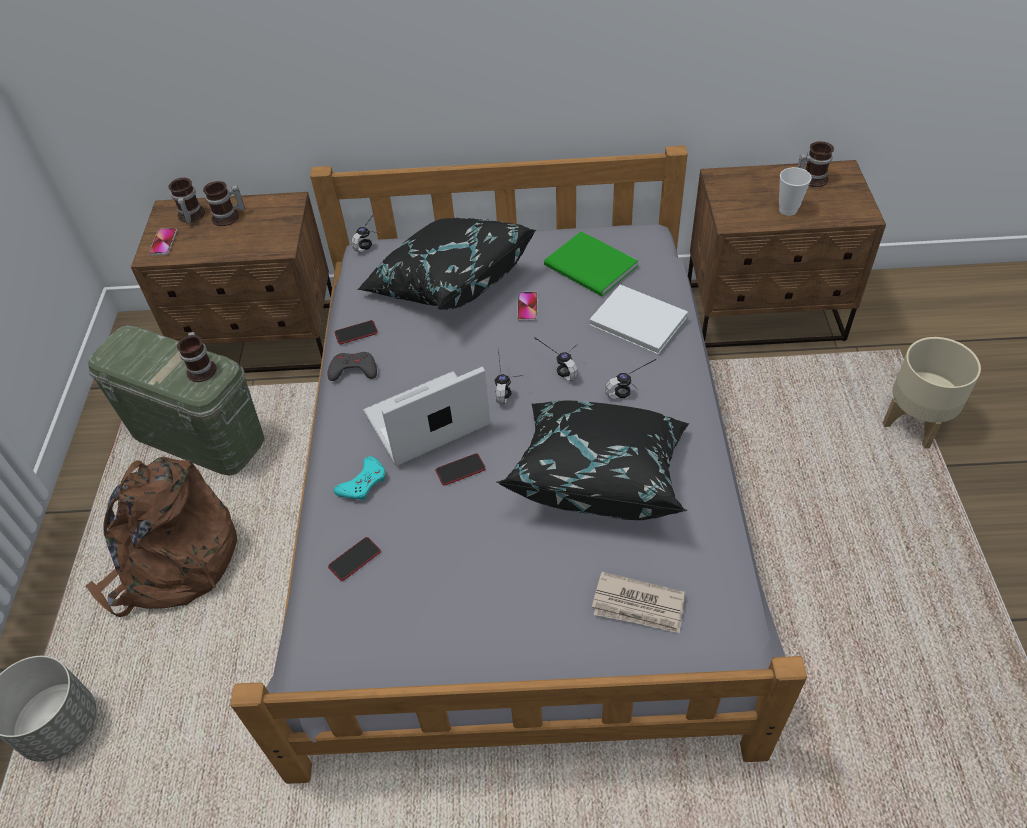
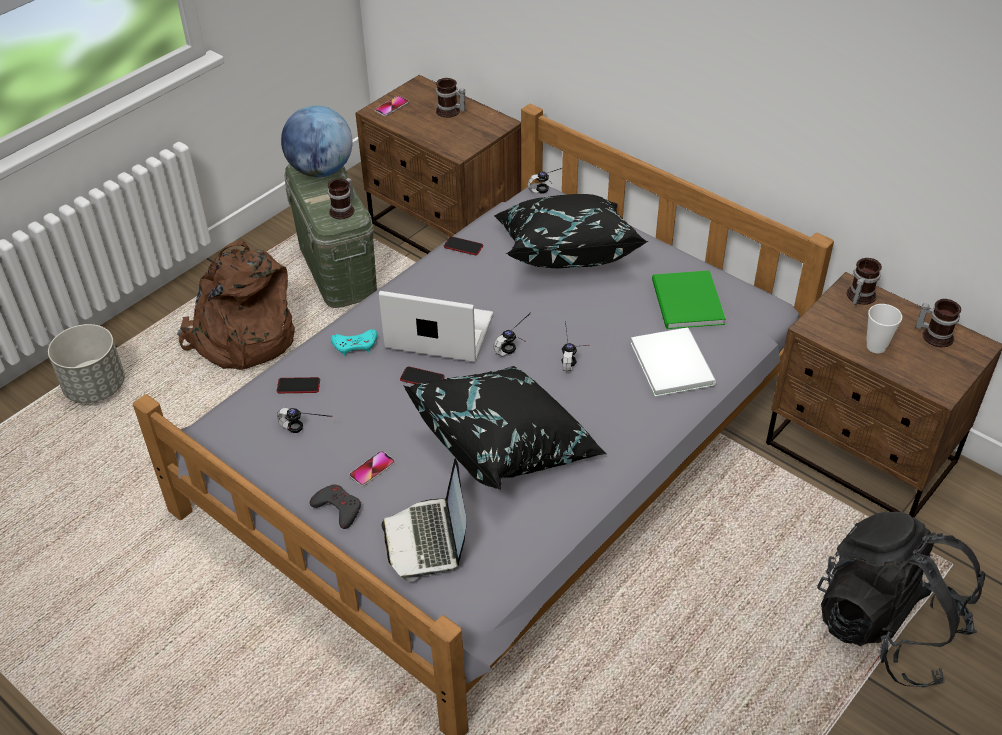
camera: 40 degrees right, 5 degrees down
(133, 346) = (321, 170): none -> globe
(190, 216) = (427, 97): mug -> mug (858, 296)
(353, 370) = (432, 270): grey game controller -> grey game controller (338, 508)
(527, 307) = (601, 302): phone -> phone (372, 469)
(634, 395) = (599, 411): headphones -> headphones (302, 435)
(638, 606) = (428, 540): newspaper -> laptop
(916, 423) = (886, 629): beige planter -> black backpack

